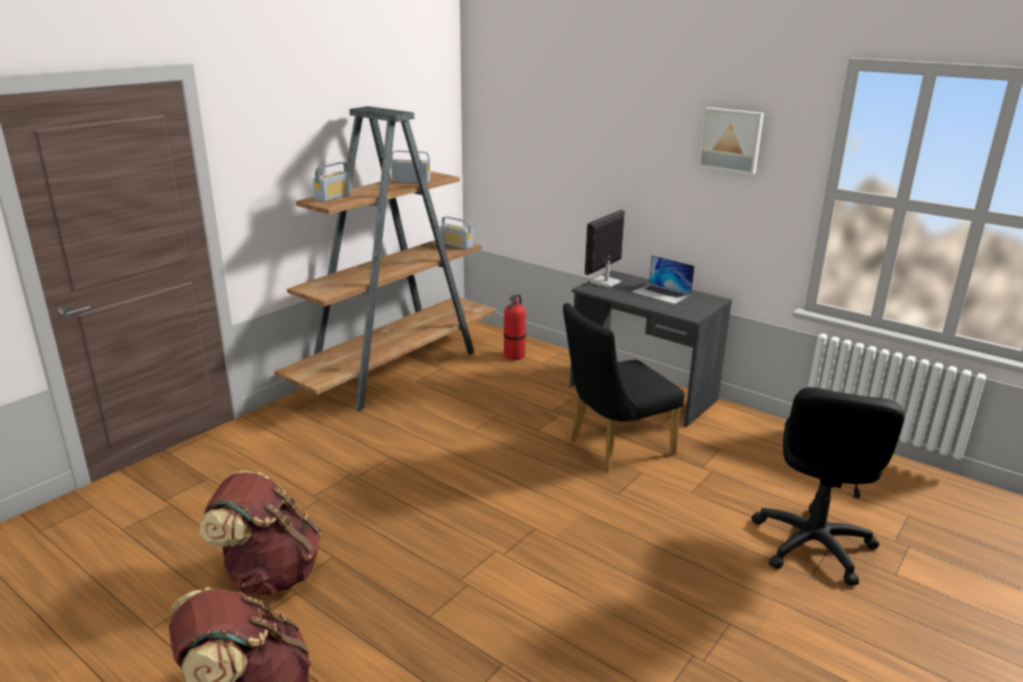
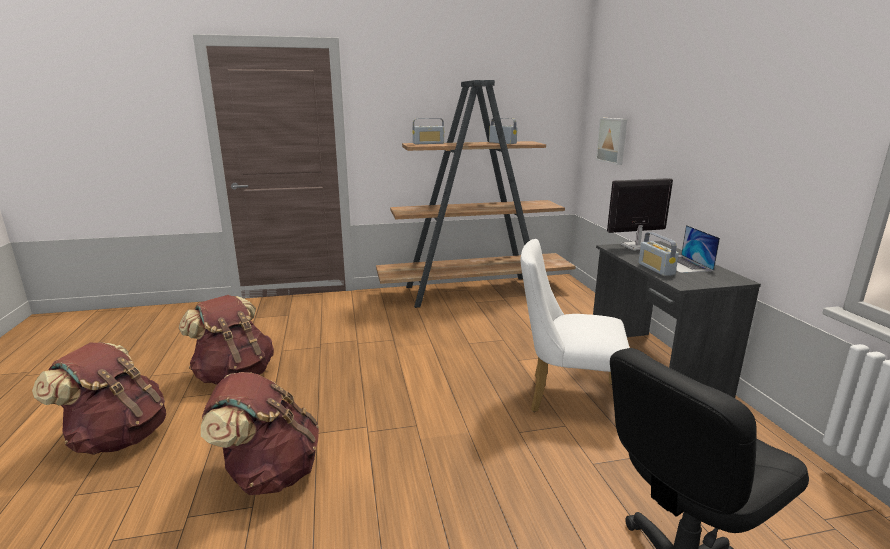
camera: 40 degrees right, 5 degrees down
(456, 245) = (545, 204): radio -> radio (656, 269)
(473, 634) = (269, 473): none -> brown backpack
(514, 356) = (571, 307): fire extinguisher -> none
(613, 448) = (565, 396): black chair -> white chair
(731, 140) = (782, 93): picture -> picture (613, 140)

